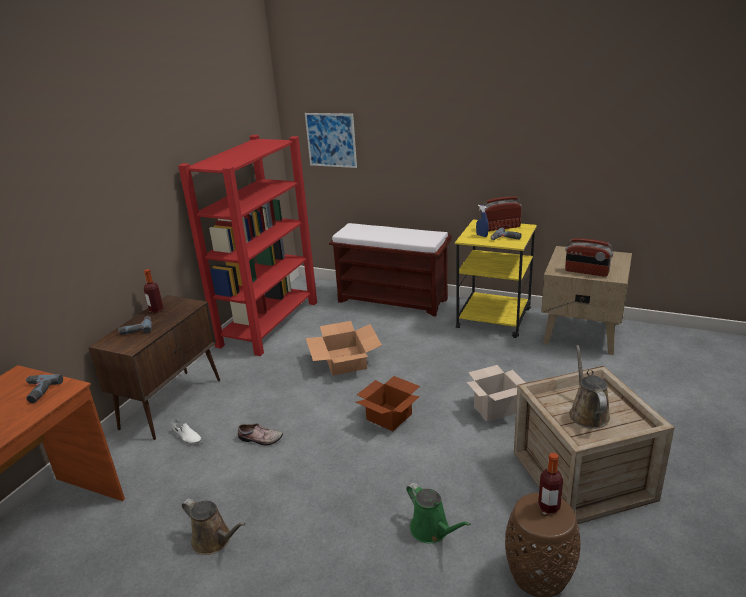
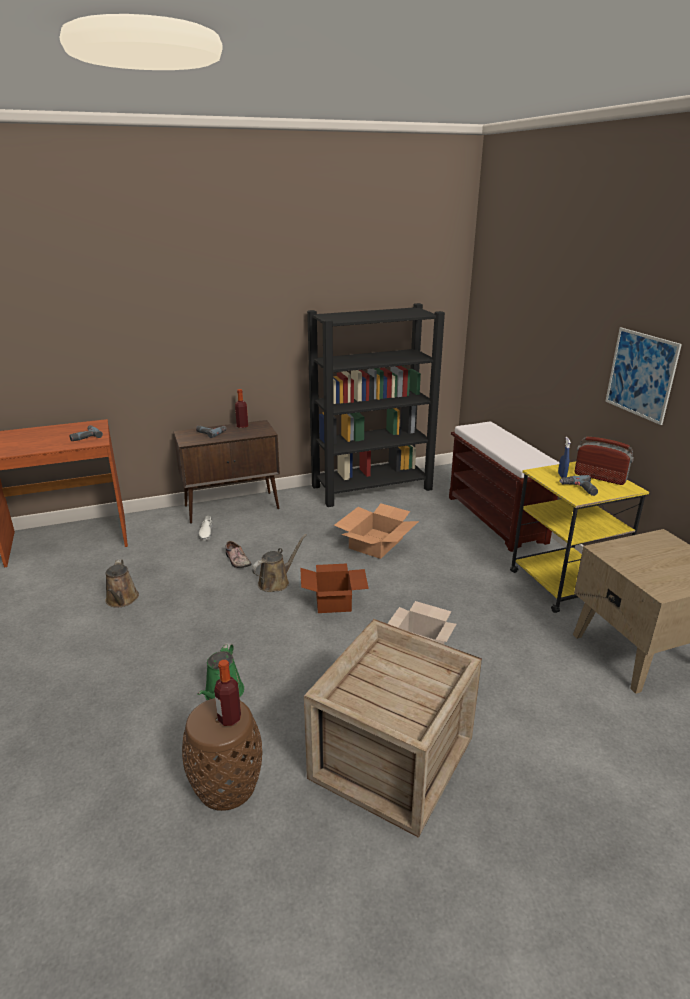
camera: 45 degrees right, 0 degrees up
(269, 323) = (371, 488): red bookcase -> black bookcase
(331, 140) = (499, 327): picture -> picture (641, 374)
(586, 272) = (637, 568): radio -> none
(587, 413) = (390, 683): brown watering can -> brown watering can (276, 582)

